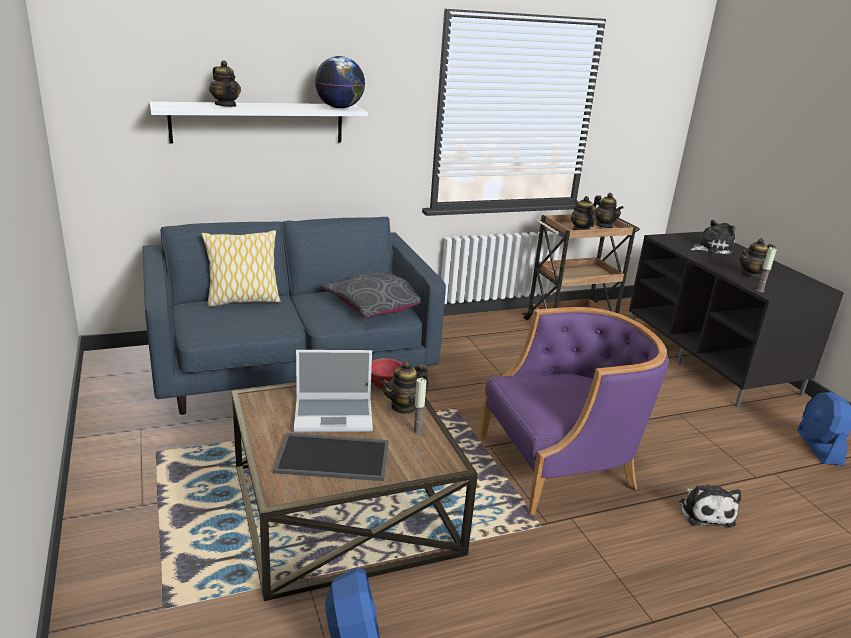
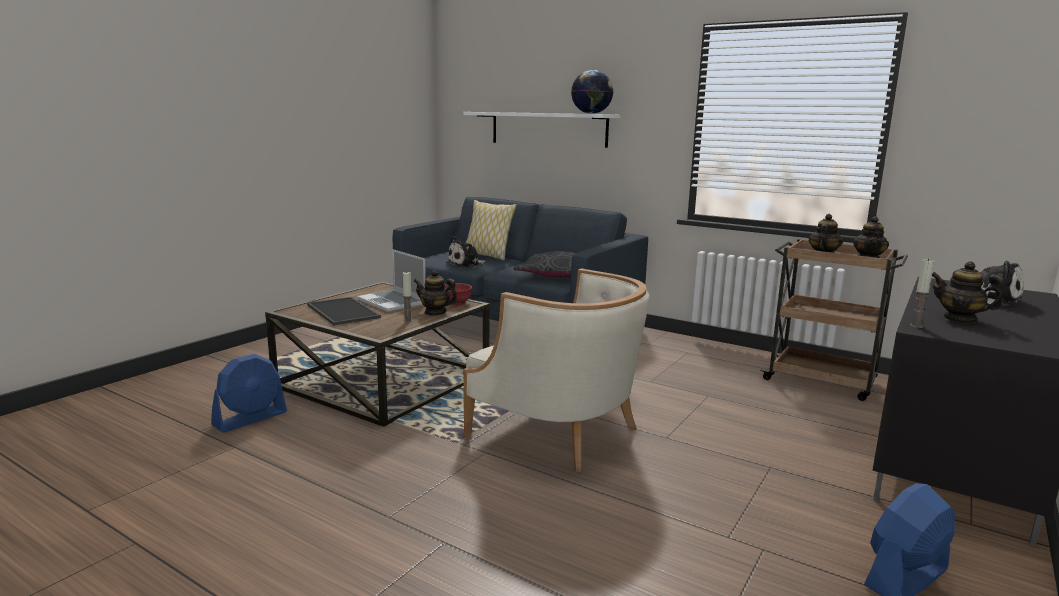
camera: 55 degrees right, 10 degrees down
(226, 105) = (518, 112): teapot -> none
(560, 465) = (557, 431): purple armchair -> beige armchair
(705, 512) = (600, 515): plush toy -> plush toy (466, 264)

